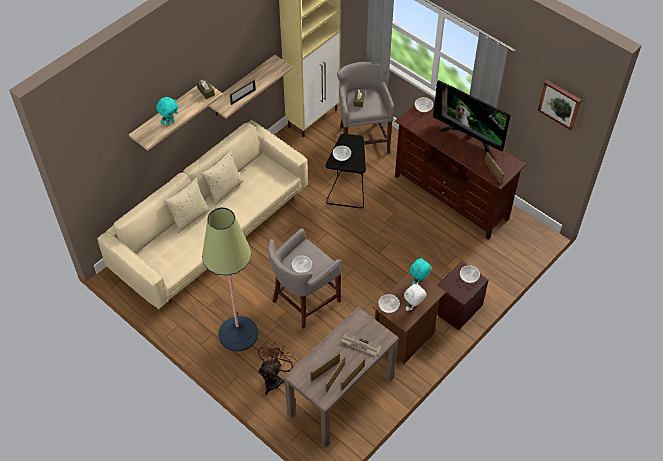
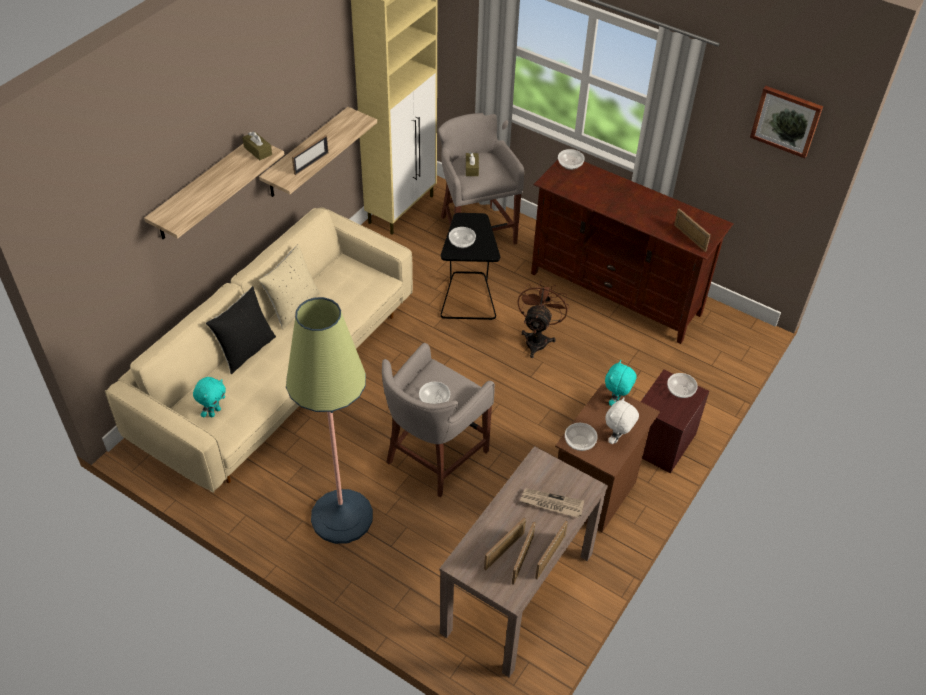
camera: 10 degrees left, 5 degrees down
(170, 122) = (208, 195): turquoise plush toy -> turquoise plush toy (214, 412)
(189, 217) = (246, 350): beige pillow -> black pillow
(275, 378) = (410, 578): brown fan -> brown fan (537, 339)
(468, 136) = (642, 195): television -> none

